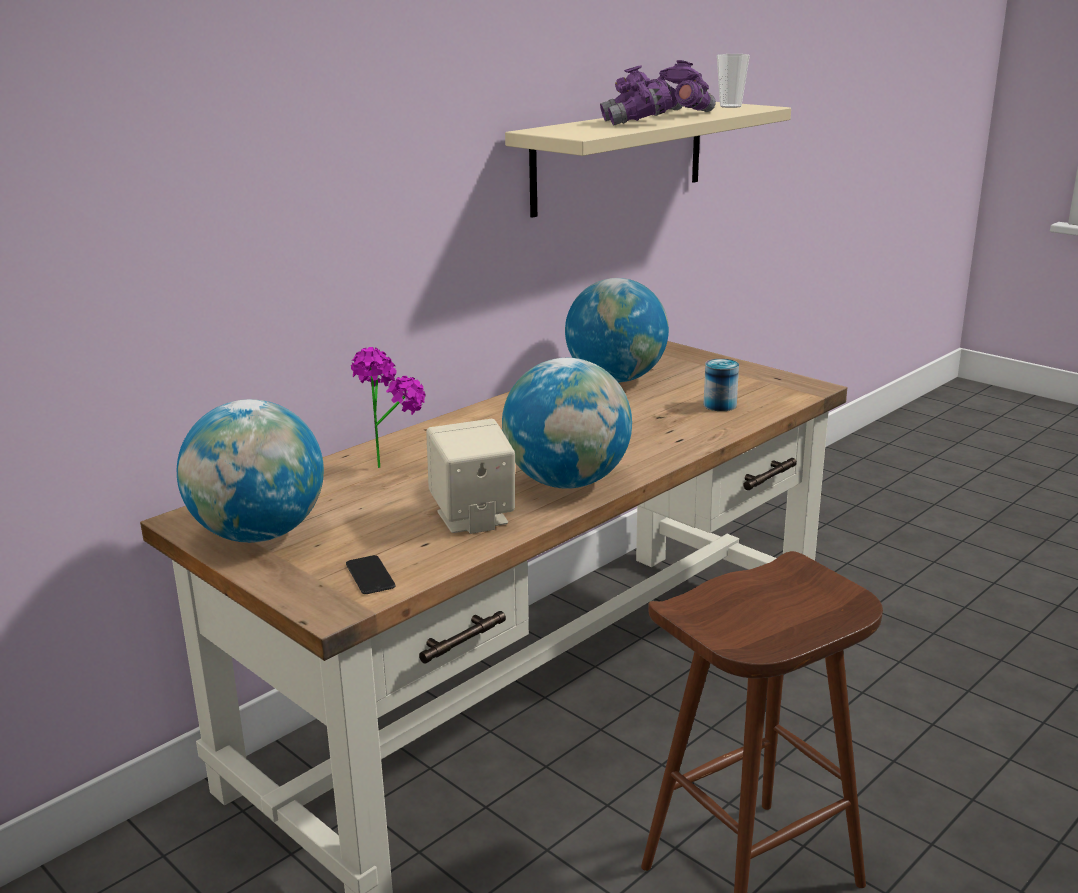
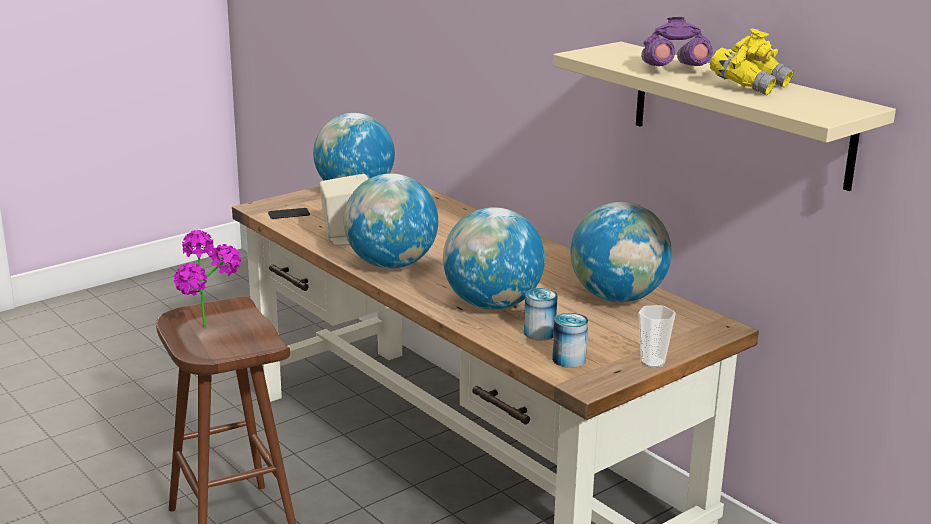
camera: 95 degrees right, 0 degrees up
(390, 462) = (448, 219): potted plant -> potted plant (211, 330)
(663, 426) = (492, 305): none -> globe
(678, 113) = (749, 86): purple binoculars -> yellow binoculars
(730, 106) = (826, 106): cup -> cup (652, 362)
(769, 393) = (569, 359): none -> can

